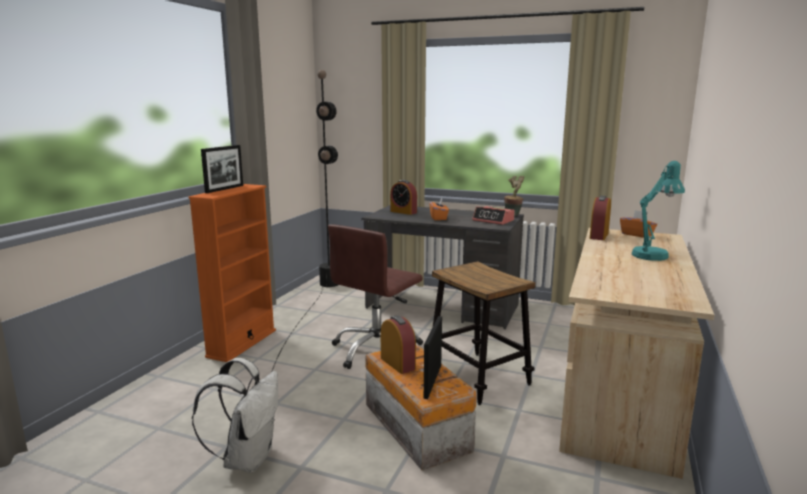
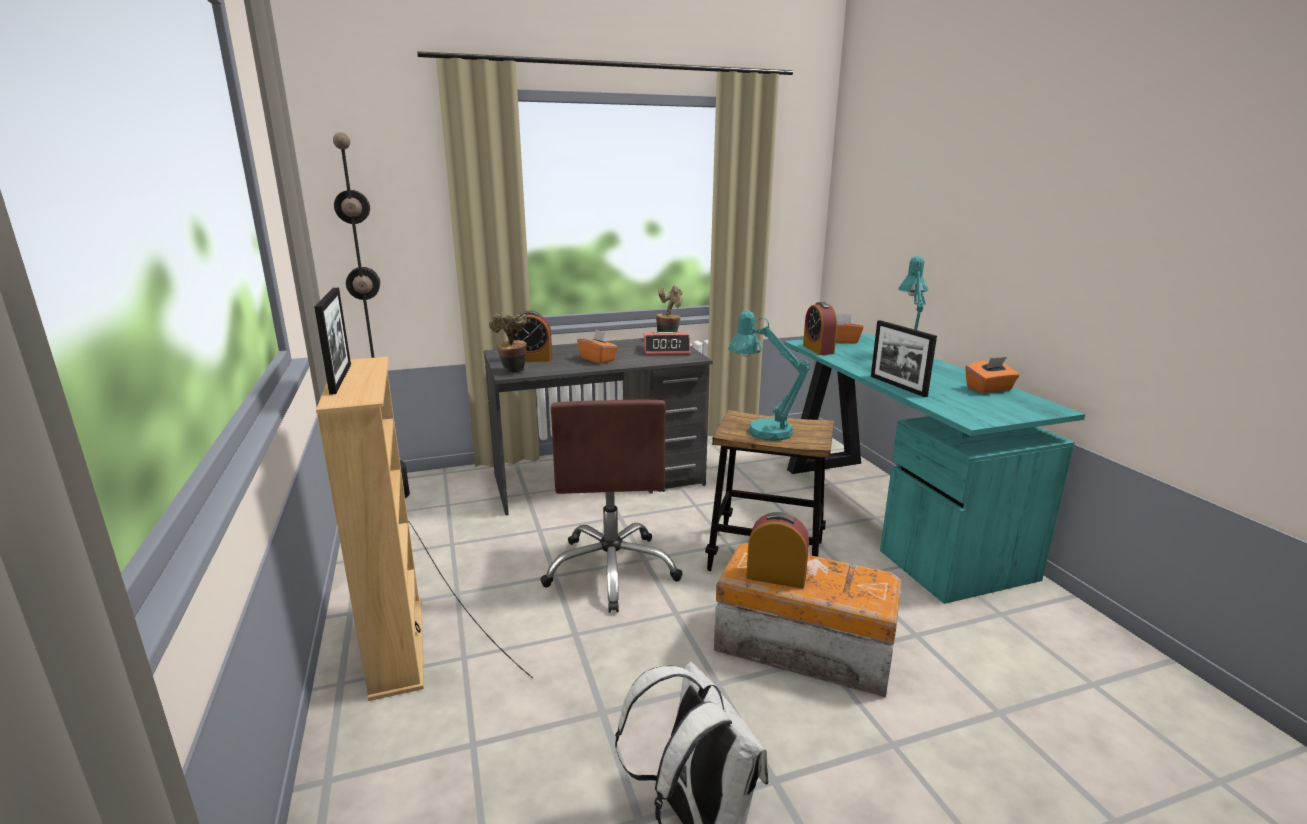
camera: 40 degrees left, 5 degrees up
(242, 343) = (397, 646): orange bookcase -> beige bookcase
(378, 216) = (512, 372): none -> potted plant
(432, 381) = (845, 581): picture frame -> picture frame (897, 386)
(471, 275) = (761, 430): none -> turquoise table lamp
(621, 390) = (890, 514): beige desk -> turquoise desk
(670, 282) = (989, 389): none -> orange tissue box

